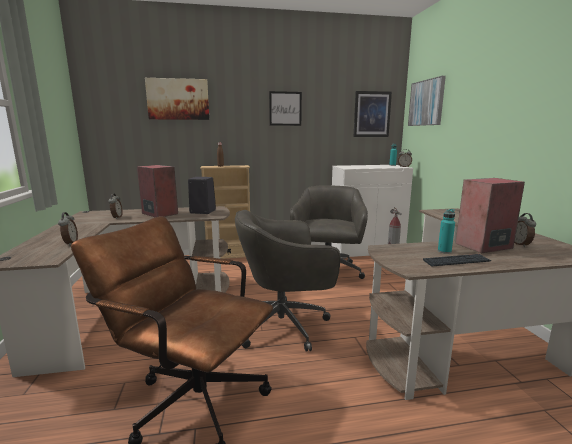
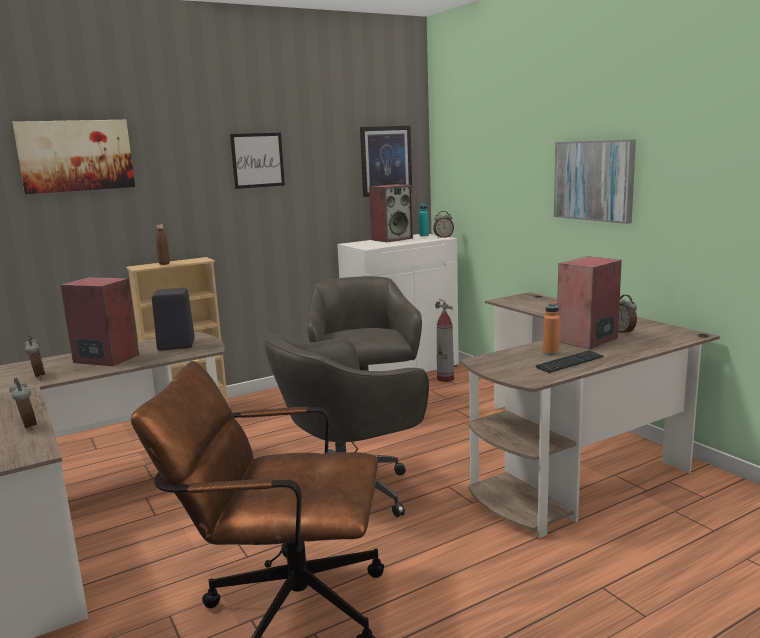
camera: 20 degrees left, 0 degrees up
(369, 165) = (392, 239): none -> speaker
(426, 103) = (465, 144): picture -> picture (594, 180)
(444, 251) = (550, 353): turquoise bottle -> orange bottle

